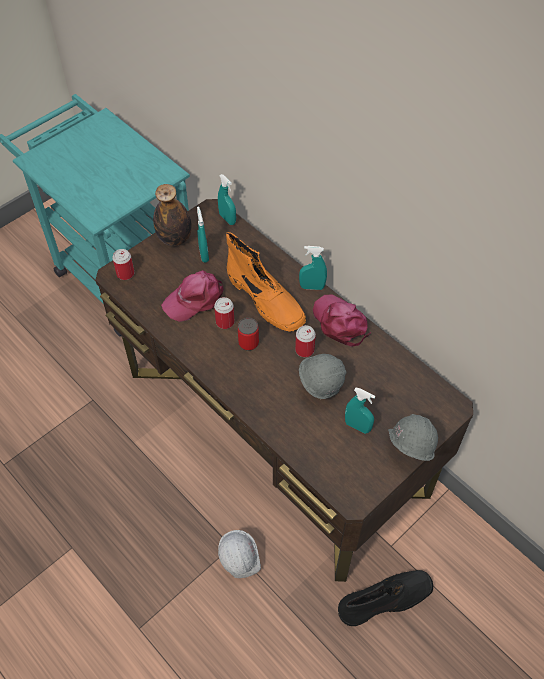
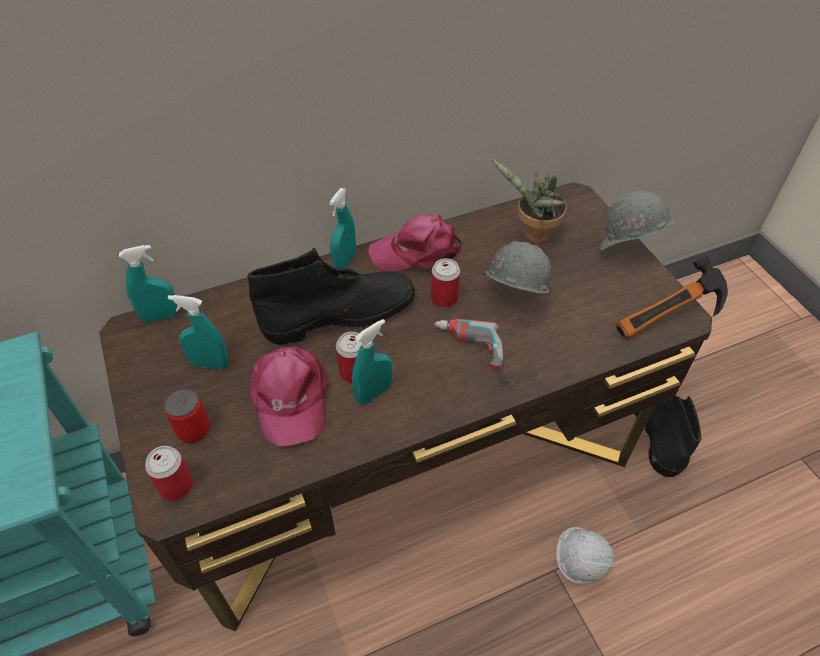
camera: 70 degrees left, 5 degrees down
(175, 238) = (150, 393): bottle -> none
(248, 343) = (405, 354): can -> can (193, 429)
(261, 377) = (470, 357): none -> power drill
(266, 300) = (340, 314): orange boot -> black boot
(344, 490) = (669, 321): none -> hammer
(357, 426) = (580, 282): turquoise spray bottle -> turquoise spray bottle (373, 393)
(392, 387) = (532, 236): none -> potted plant

